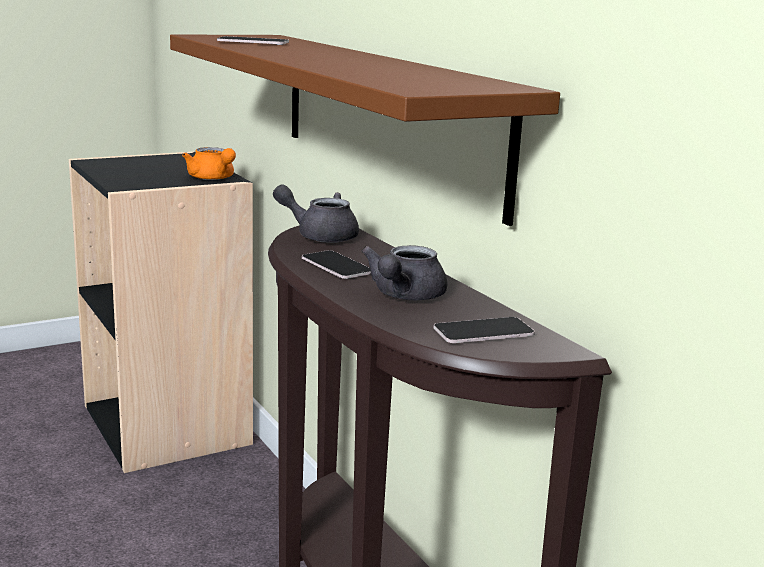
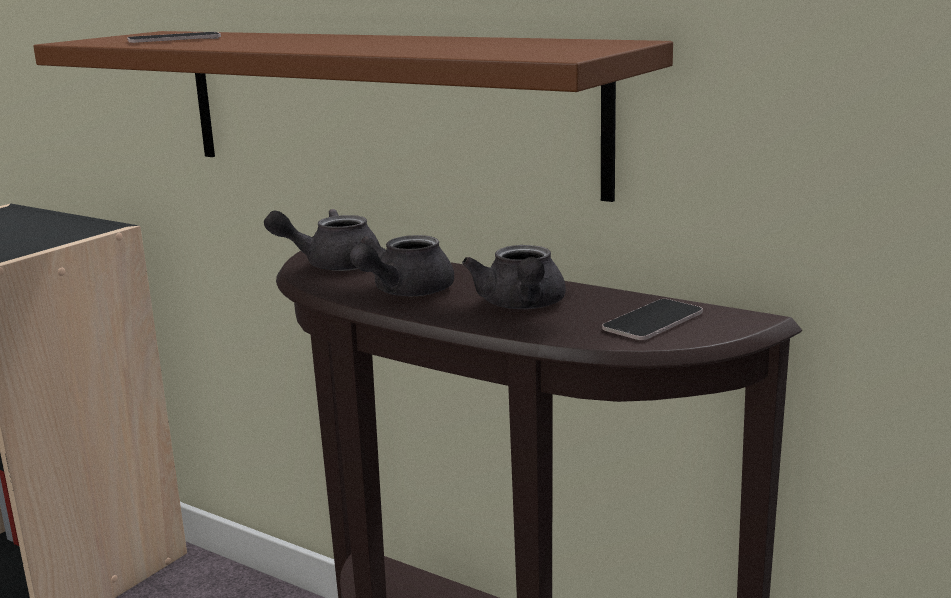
camera: 25 degrees left, 0 degrees up
(213, 178) = (84, 230): orange teapot -> none
(337, 266) = (403, 292): phone -> grey teapot

